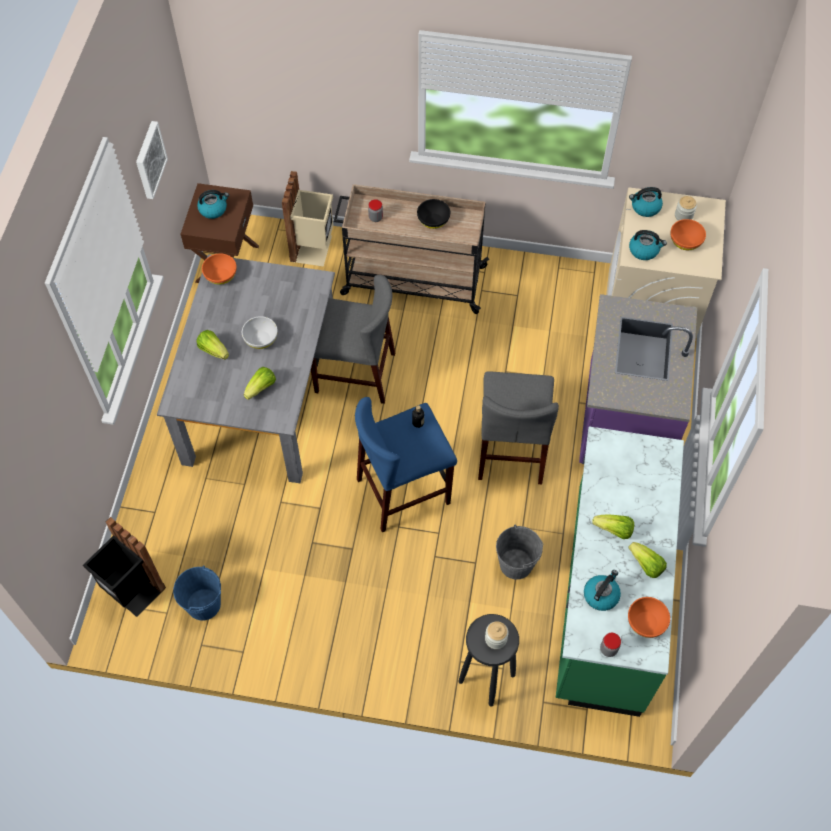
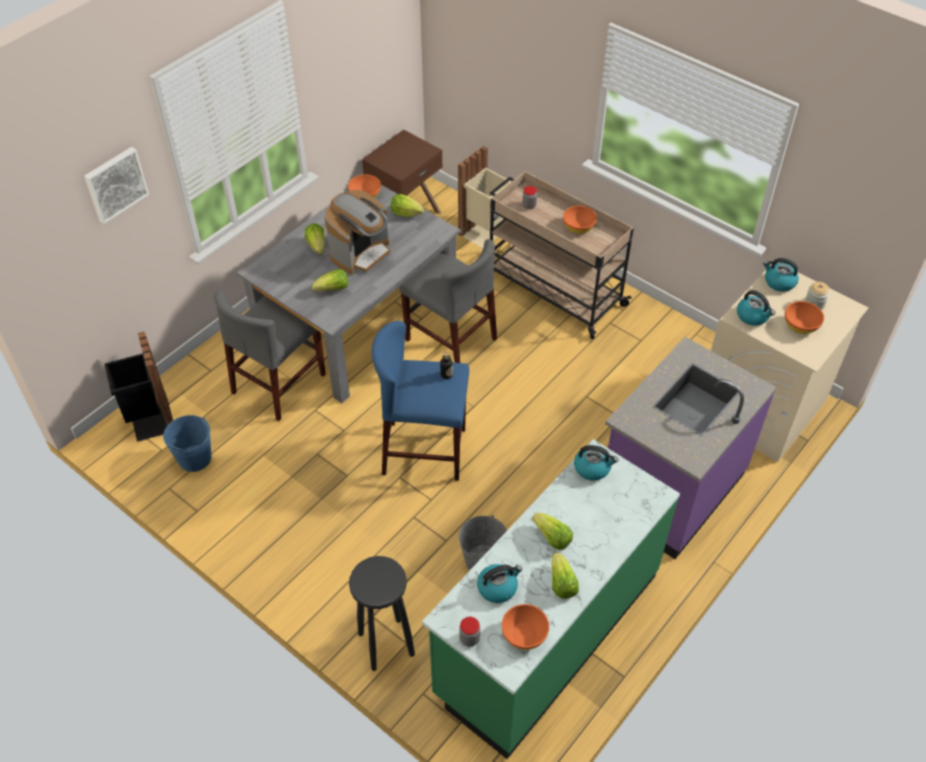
camera: 30 degrees right, 10 degrees down
(149, 160) = (339, 62): picture -> picture (115, 184)
(213, 209) = (401, 152): kettle -> kettle (592, 468)
(261, 339) = (361, 253): white bowl -> coffee machine
(272, 278) = (405, 213): none -> lettuce
(433, 220) = (578, 227): black bowl -> orange bowl
(495, 639) = (380, 582): jar -> none
(511, 449) = (546, 462): grey chair -> grey chair (279, 383)

